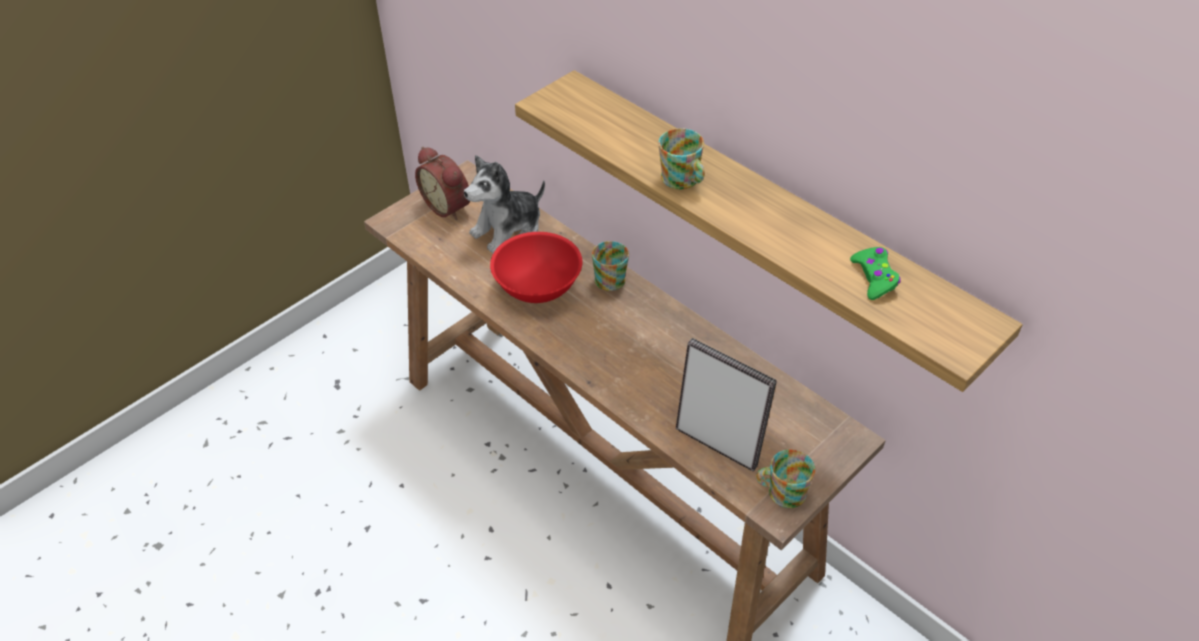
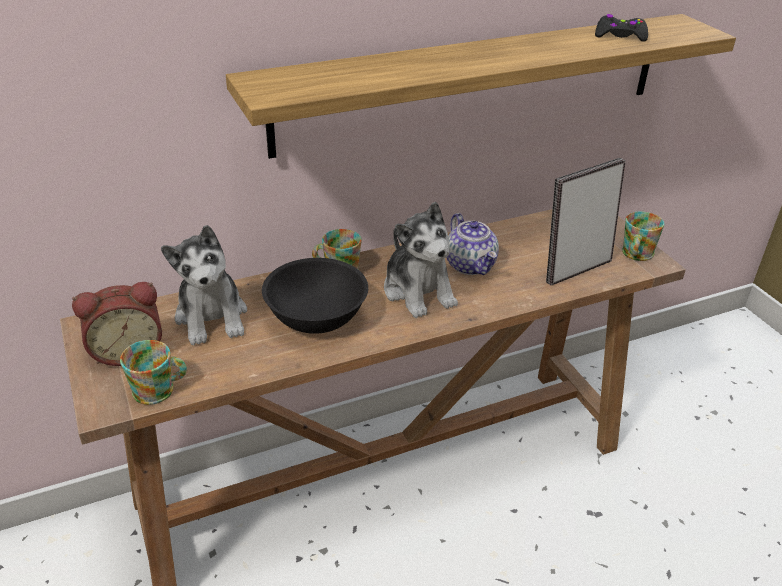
camera: 70 degrees left, 10 degrees down
(538, 286) = (317, 317): red bowl -> black bowl
(610, 337) = (418, 291): none -> plush toy
(674, 362) = (471, 265): none -> teapot
(682, 181) = (455, 66): mug -> mug (159, 390)
(874, 278) = (620, 36): green game controller -> black game controller

